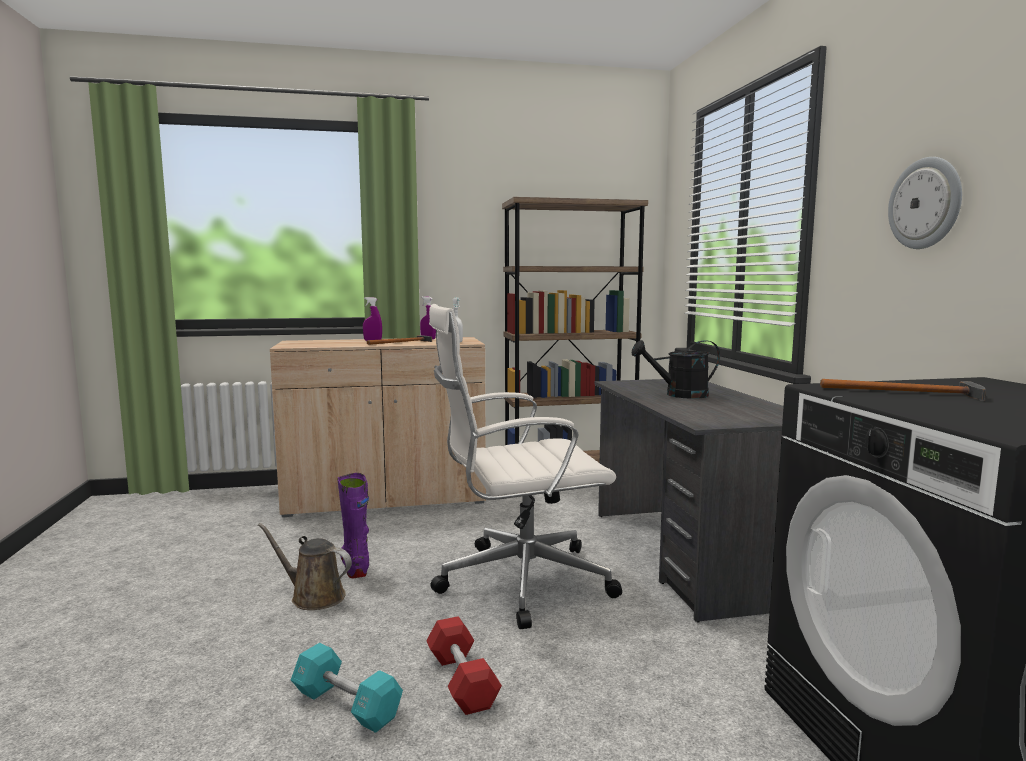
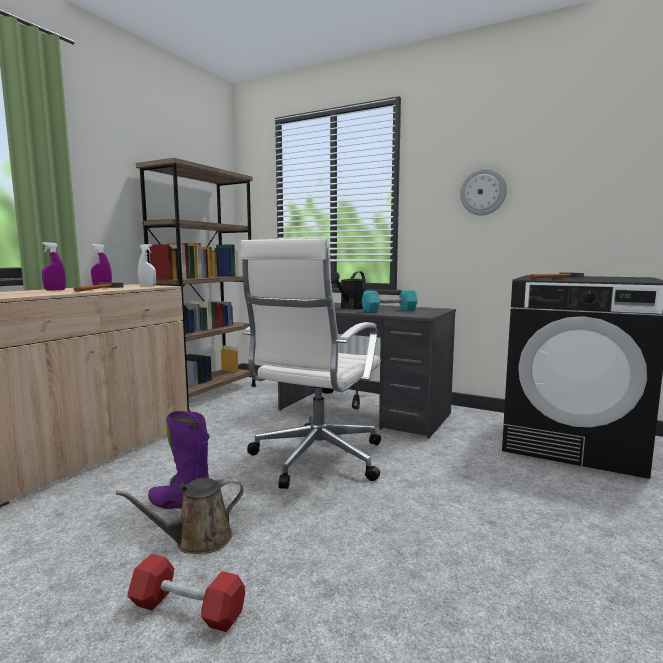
camera: 50 degrees left, 0 degrees up
(346, 705) = (386, 575): turquoise dumbbell -> turquoise dumbbell (389, 311)
(462, 680) = (407, 520): red dumbbell -> red dumbbell (187, 609)

